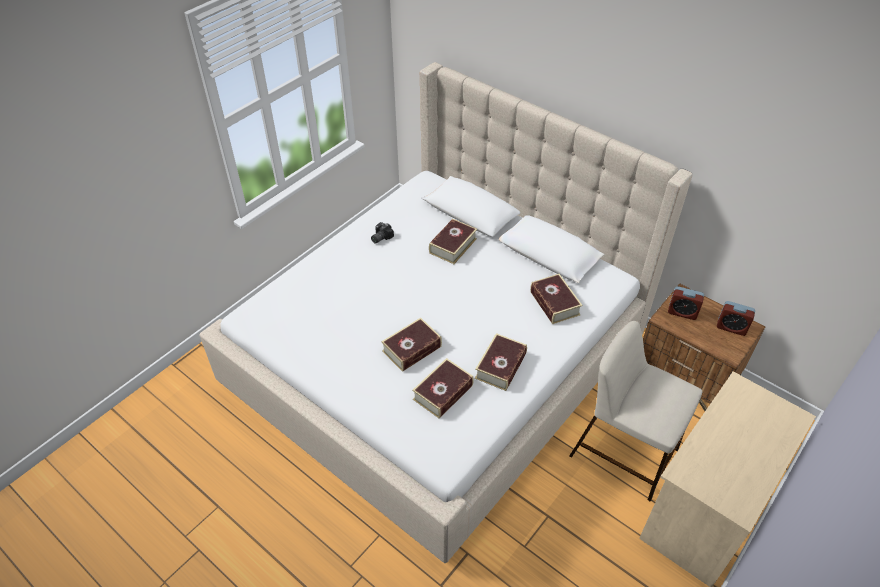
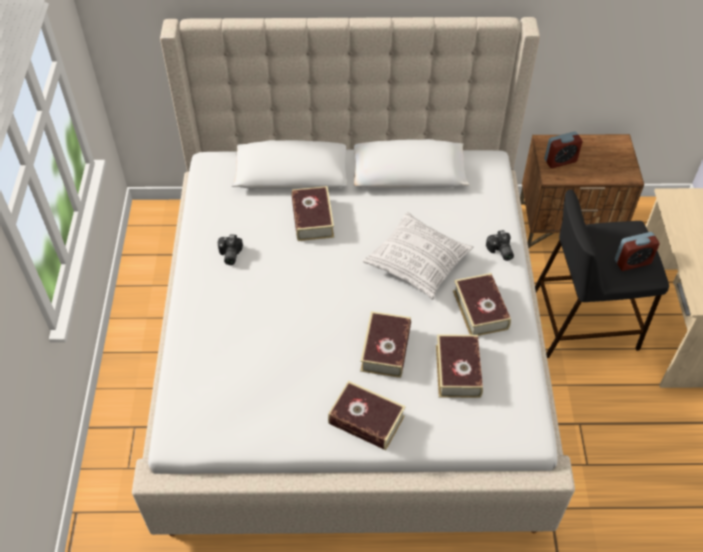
camera: 40 degrees left, 5 degrees up
(490, 312) = (418, 263): none -> pillow
(554, 303) = (463, 218): book -> book (366, 420)
(557, 339) = (500, 251): none -> camera
(625, 453) = (584, 322): beige stool -> black stool
(731, 327) = (607, 151): alarm clock -> alarm clock (632, 262)

